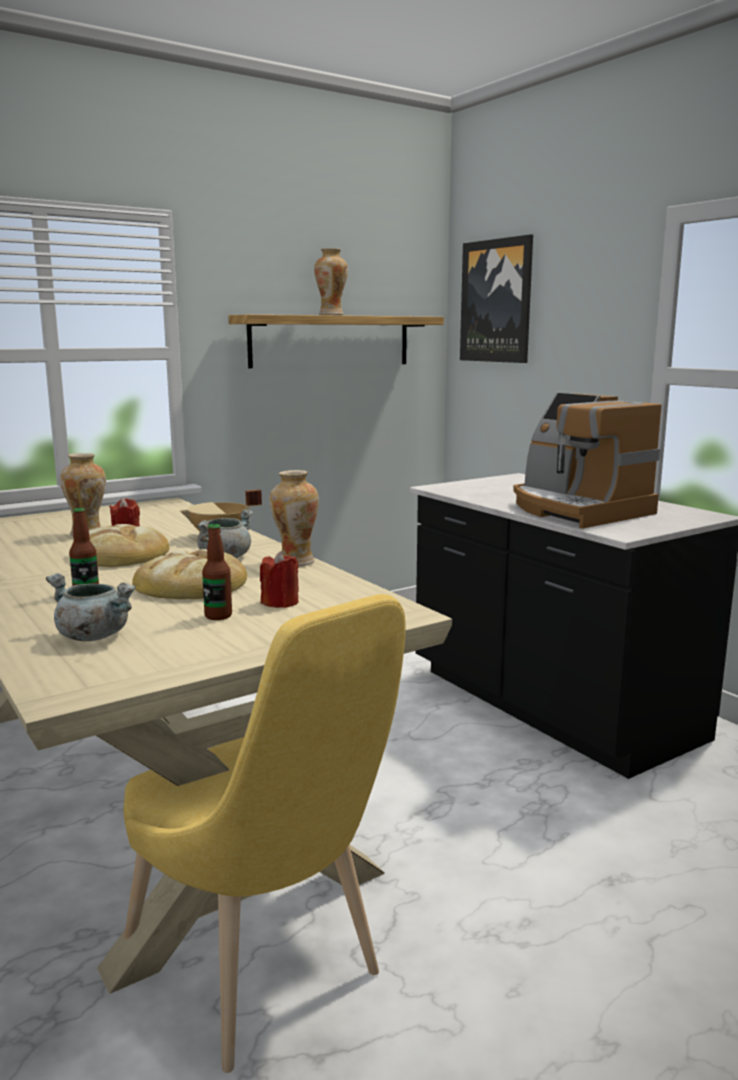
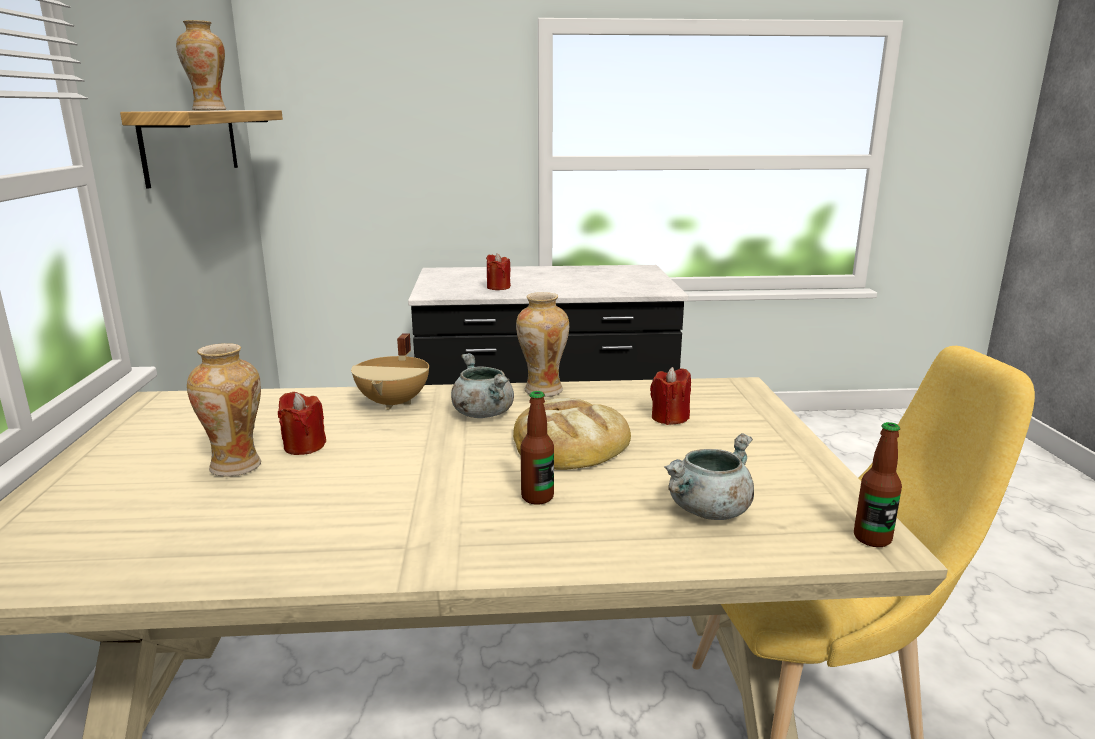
camera: 60 degrees left, 5 degrees up
(120, 555) = (388, 460): bread -> none
(218, 616) = (688, 447): bottle -> bottle (872, 538)
(496, 301) = (331, 93): picture -> none
(499, 495) = (498, 287): none -> red candle
(577, 510) = (583, 284): coffee machine -> none

